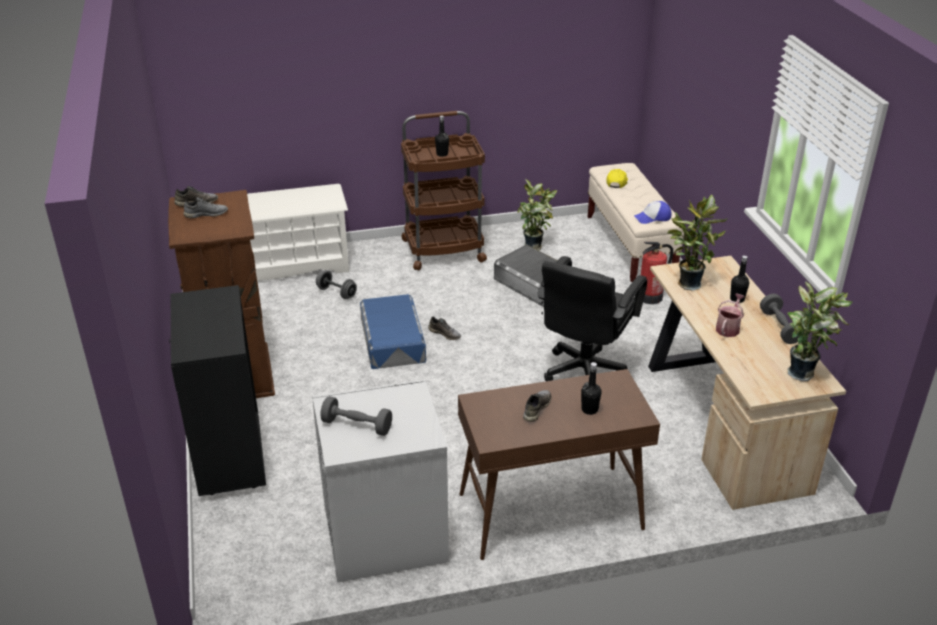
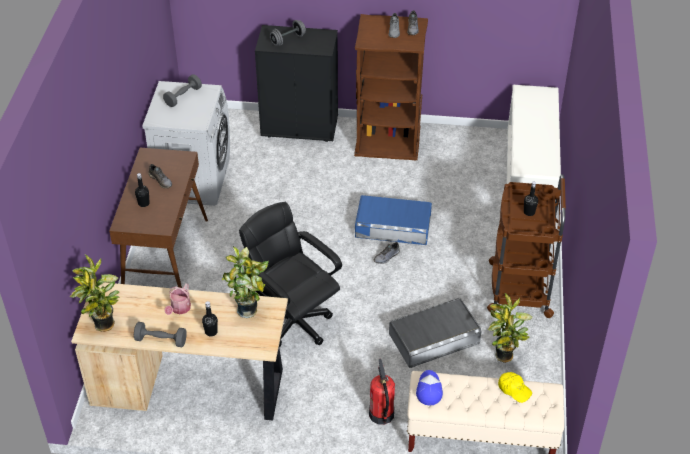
camera: 110 degrees right, 10 degrees up
(336, 293) = (473, 207): grey dumbbell -> grey dumbbell (288, 40)
(728, 328) = (179, 309): watering can -> watering can turned 60 degrees clockwise

